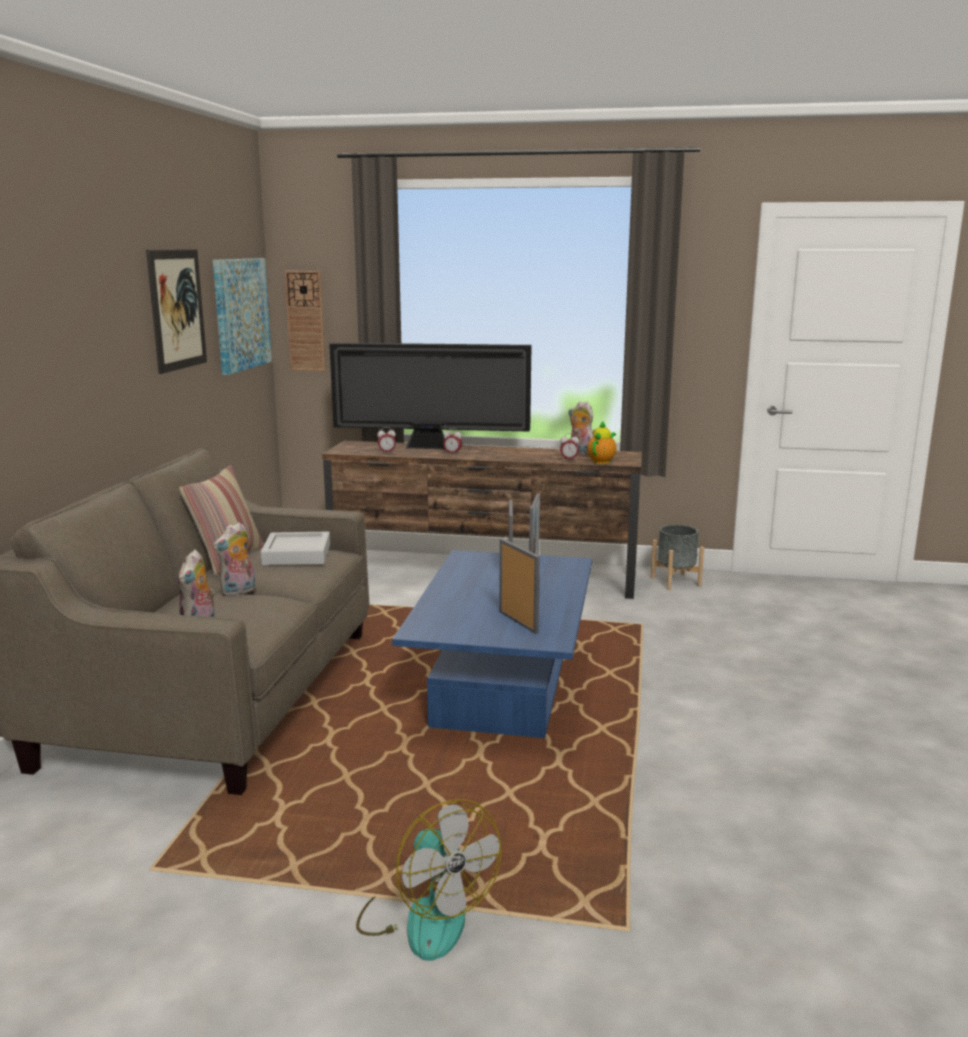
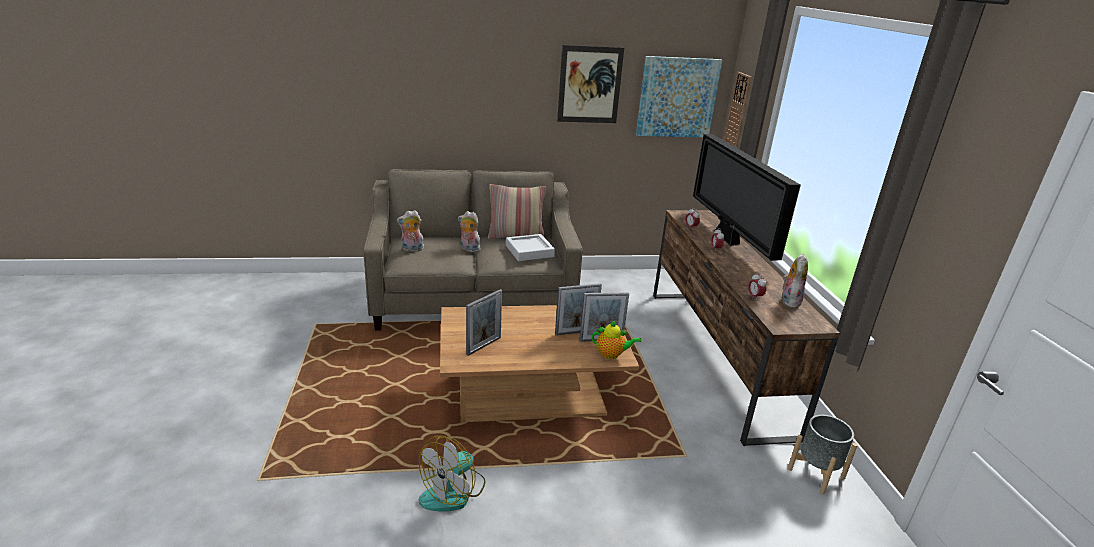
camera: 70 degrees right, 10 degrees up
(425, 915) = (278, 405): fan -> fan (453, 492)
(503, 685) = (530, 394): blue coffee table -> brown coffee table
(602, 461) = (769, 313): teapot -> teapot (612, 354)

